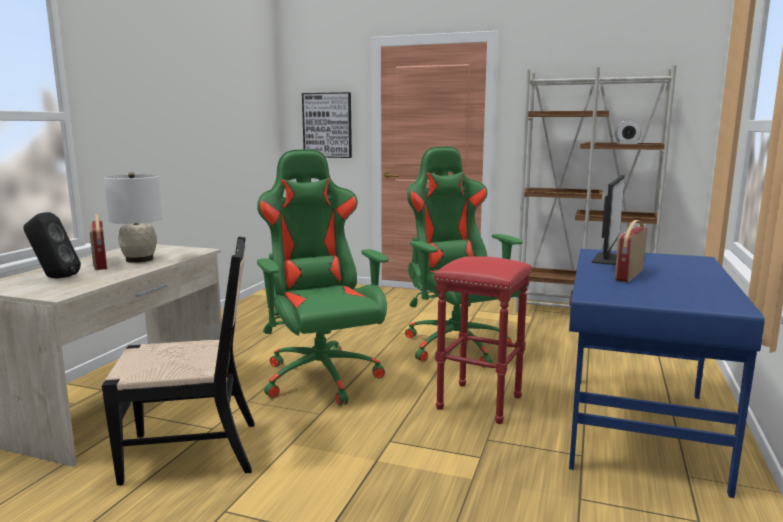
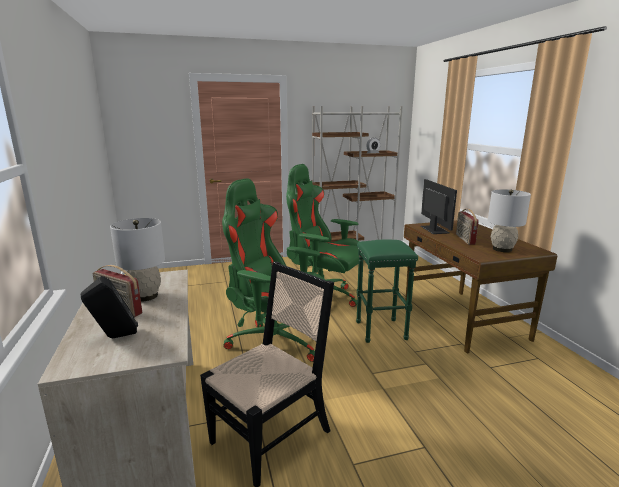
camera: 35 degrees left, 5 degrees up
(327, 125) = (154, 144): picture -> none
(478, 401) = (380, 330): red stool -> green stool
(638, 428) = (462, 319): blue desk -> brown desk
(662, 294) = (502, 249): none -> white table lamp

